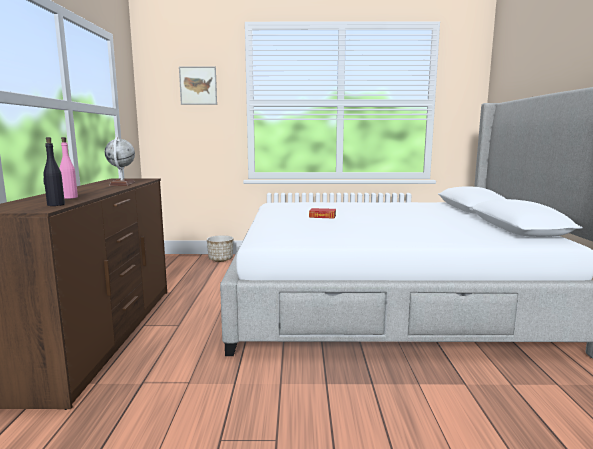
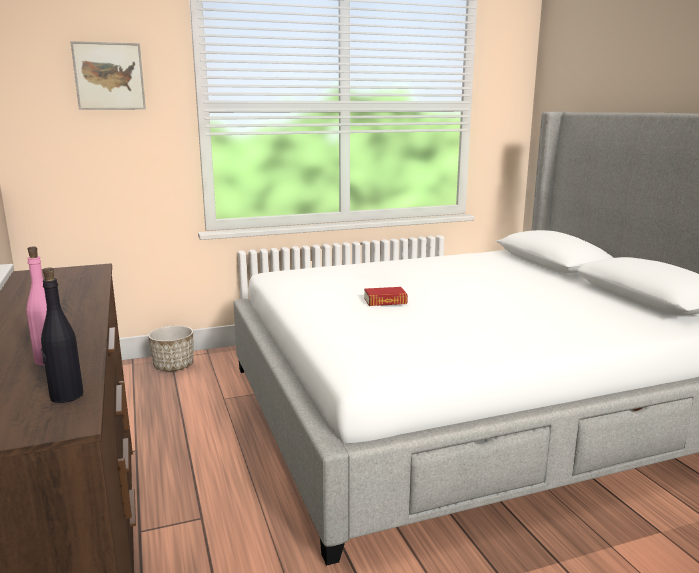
camera: 20 degrees left, 5 degrees up
(122, 184) = (73, 293): globe -> none

